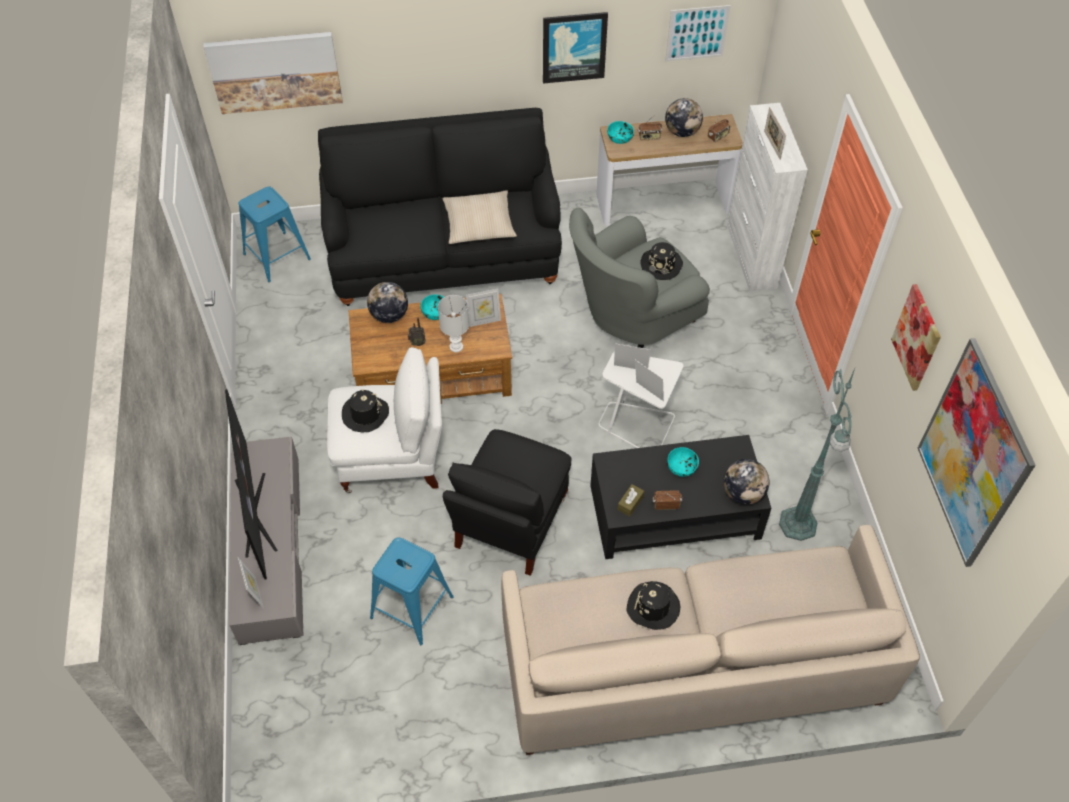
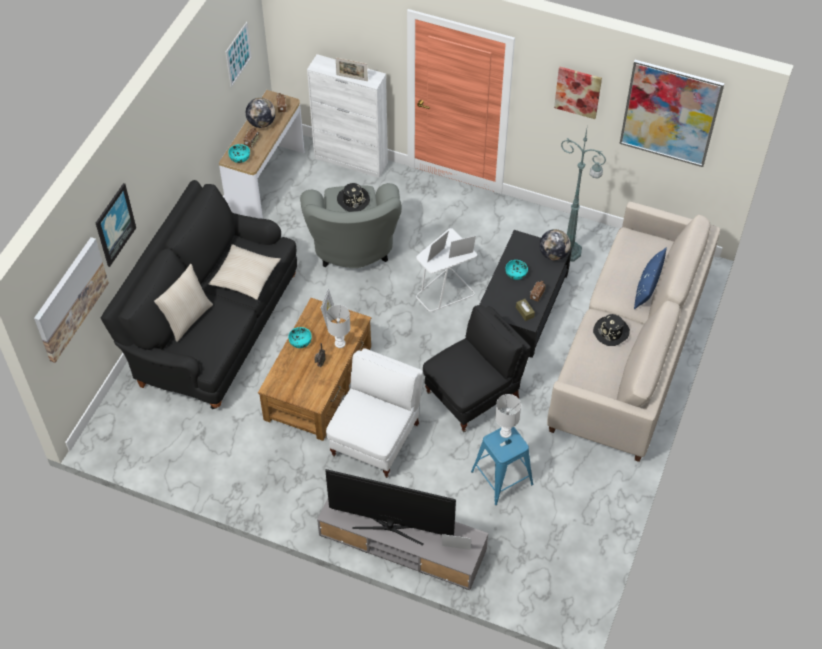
camera: 60 degrees left, 0 degrees up
(277, 257) = (127, 435): blue stool -> none
(365, 414) = (368, 416): black hat -> none
(389, 315) = (282, 369): globe -> none
(395, 207) = (187, 318): none -> beige pillow
(417, 557) = (506, 433): none -> white table lamp
(510, 523) = (473, 395): black armchair -> black armchair turned 90 degrees counterclockwise
(574, 47) = (193, 122): picture -> picture (114, 224)
(761, 618) = (647, 287): none -> blue pillow

